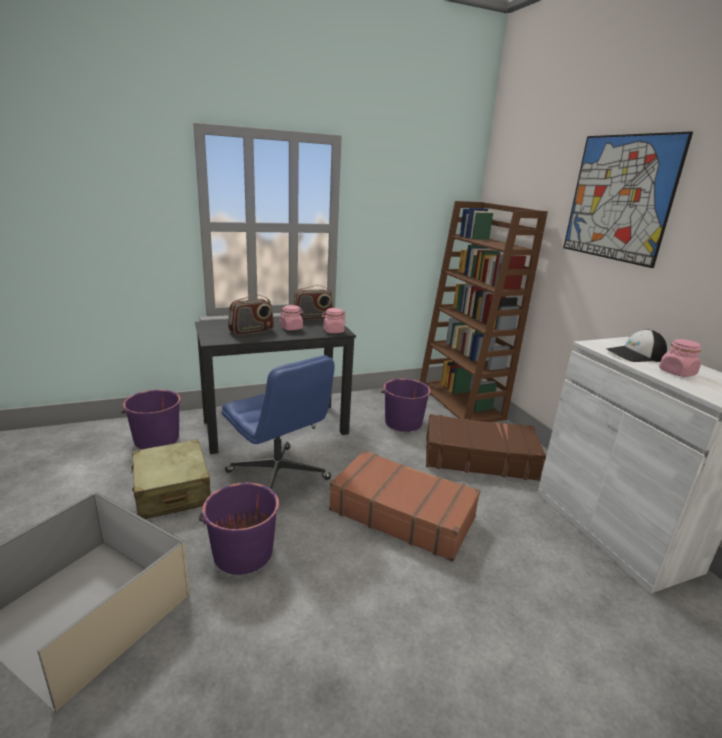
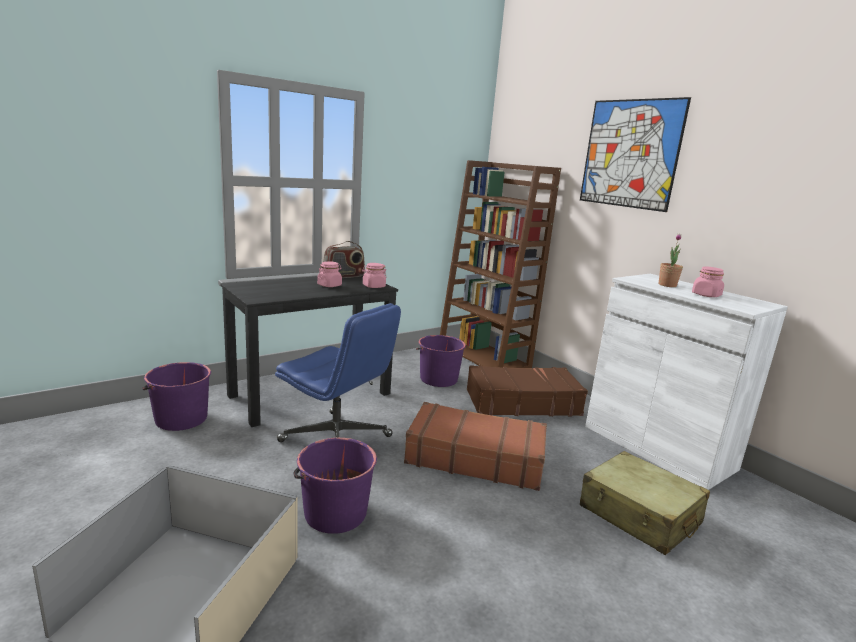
camera: 15 degrees left, 5 degrees down
(172, 491) = (226, 467): beige suitcase -> beige suitcase (639, 515)
(251, 331) = (290, 289): radio -> none
(635, 355) = (667, 285): cap -> potted plant

